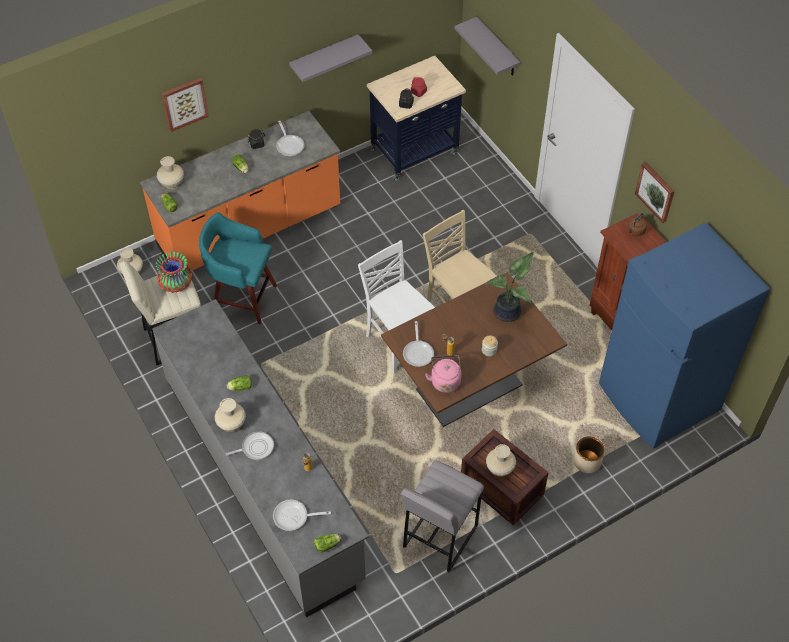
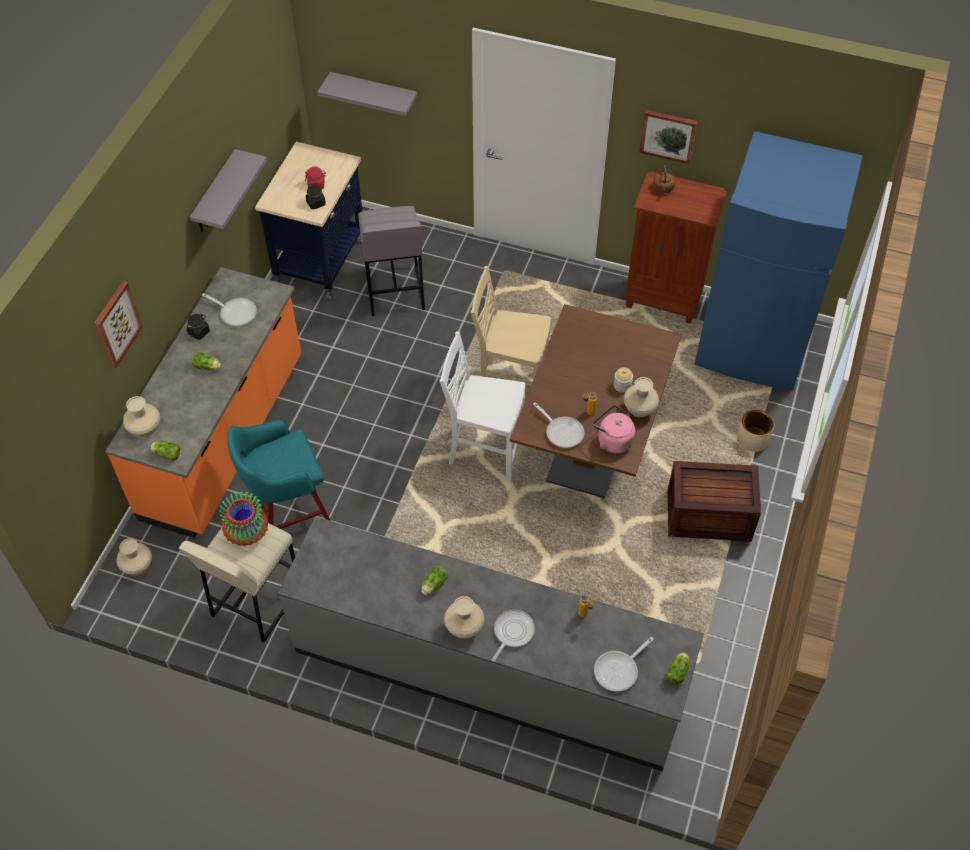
camera: 40 degrees left, 0 degrees up
(439, 538) = (702, 601): grey stool -> grey stool (395, 292)
(500, 468) = (714, 492): beige vase -> beige vase (639, 409)
(508, 312) = (603, 340): potted plant -> none

